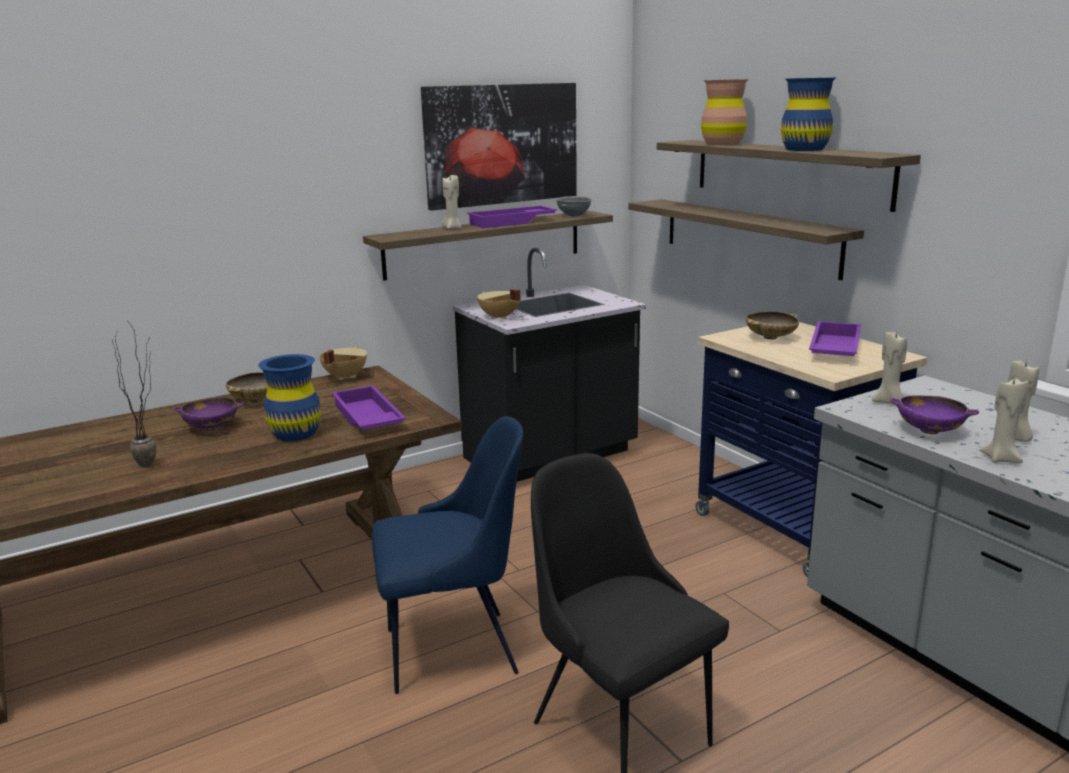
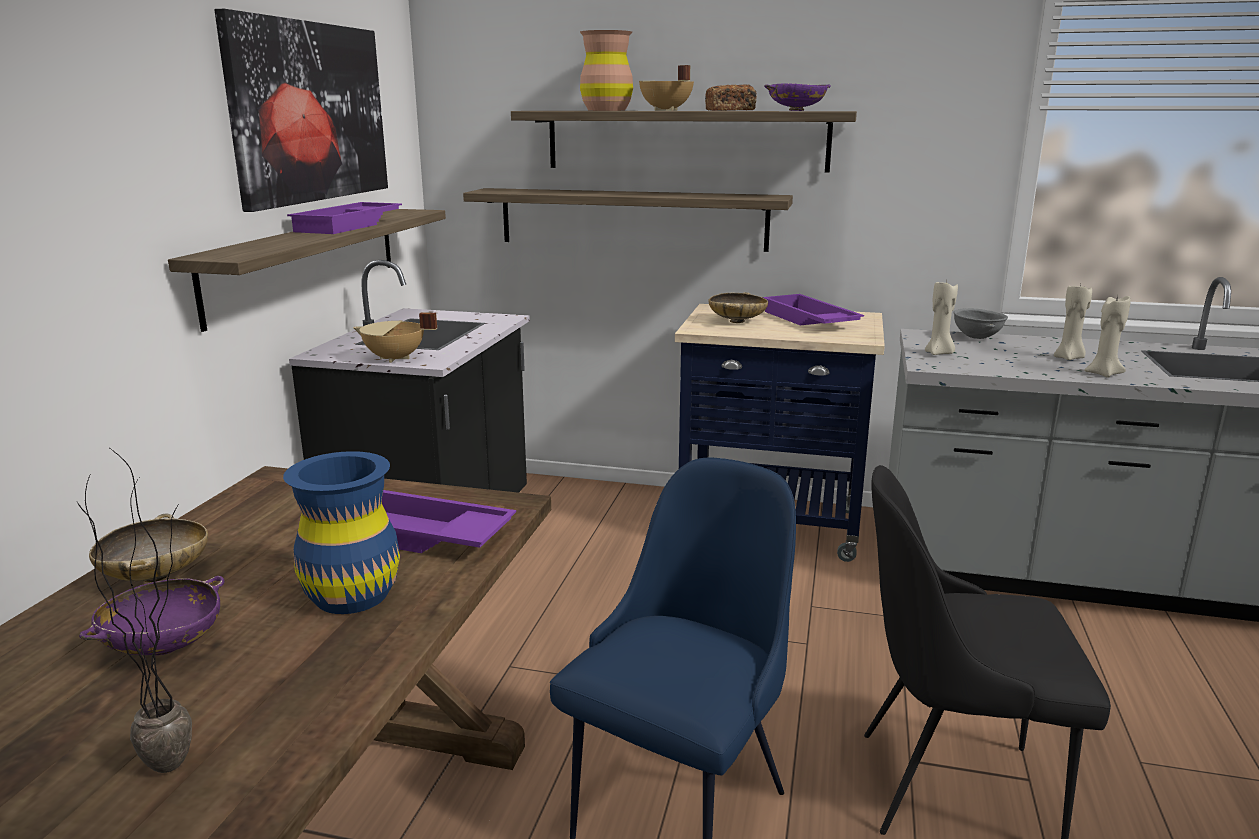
camera: 45 degrees left, 0 degrees up
(344, 377) = (245, 495): beige cooking pot -> beige cooking pot (665, 110)
(452, 228) = (288, 238): beige candle -> none
(574, 216) = (404, 214): grey bowl -> grey bowl (977, 338)
(804, 149) = (730, 110): blue vase -> bread
(929, 431) = (1018, 367): purple bowl -> purple bowl (796, 110)

